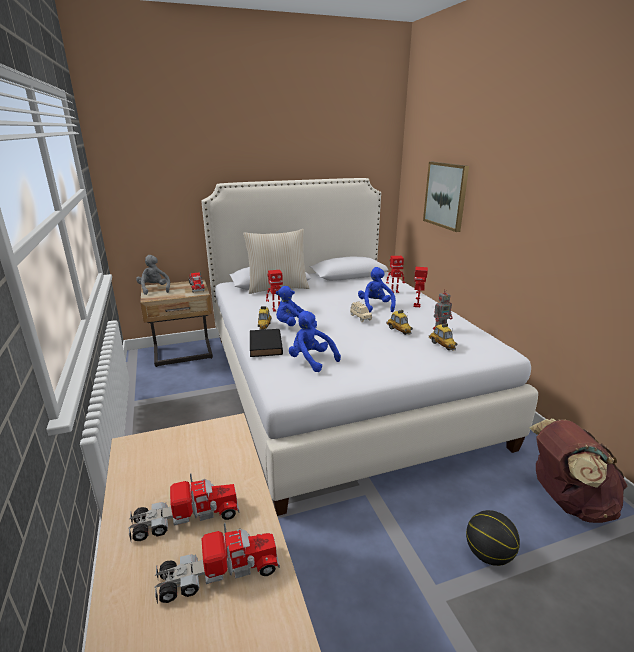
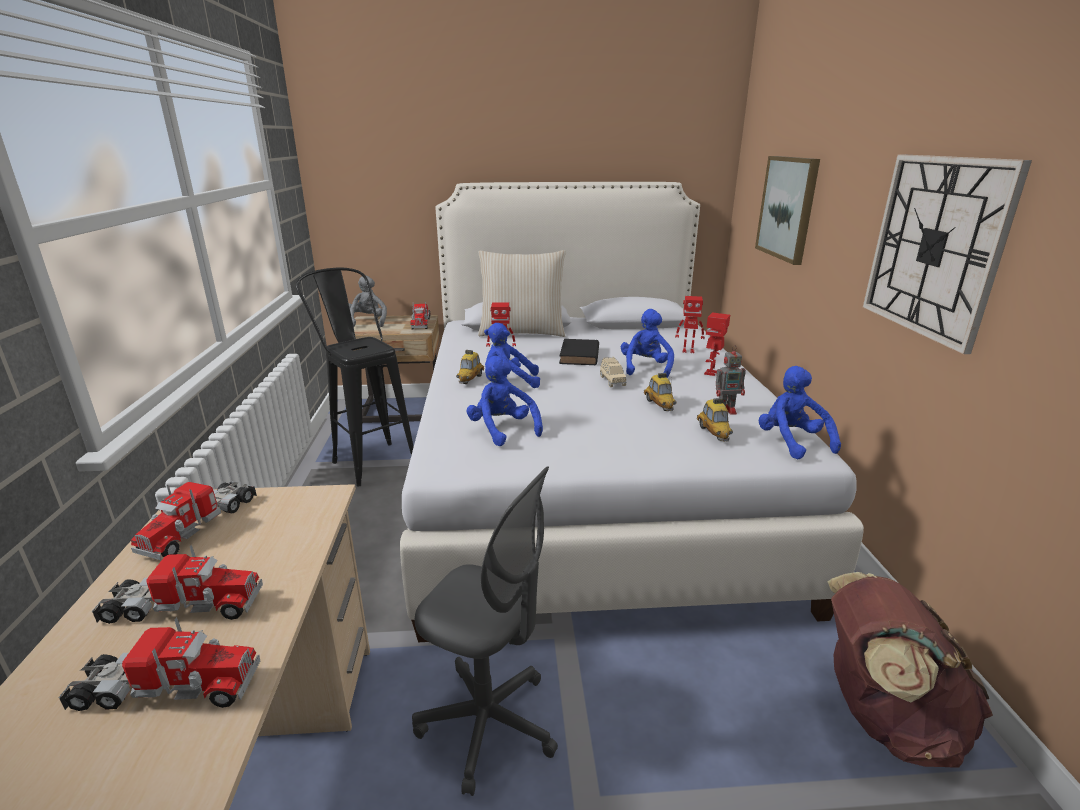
camera: 15 degrees right, 0 degrees up
(152, 459) = (201, 524): none -> toy truck
(176, 392) = (369, 459): none -> black stool
(265, 346) = (454, 404): black book -> black book (579, 356)
(349, 558) = (488, 724): none -> grey office chair
(488, 345) = (791, 442): none -> blue plush toy
(488, 554) = (706, 770): basketball -> none
(558, 222) = (935, 247): none -> wall clock

